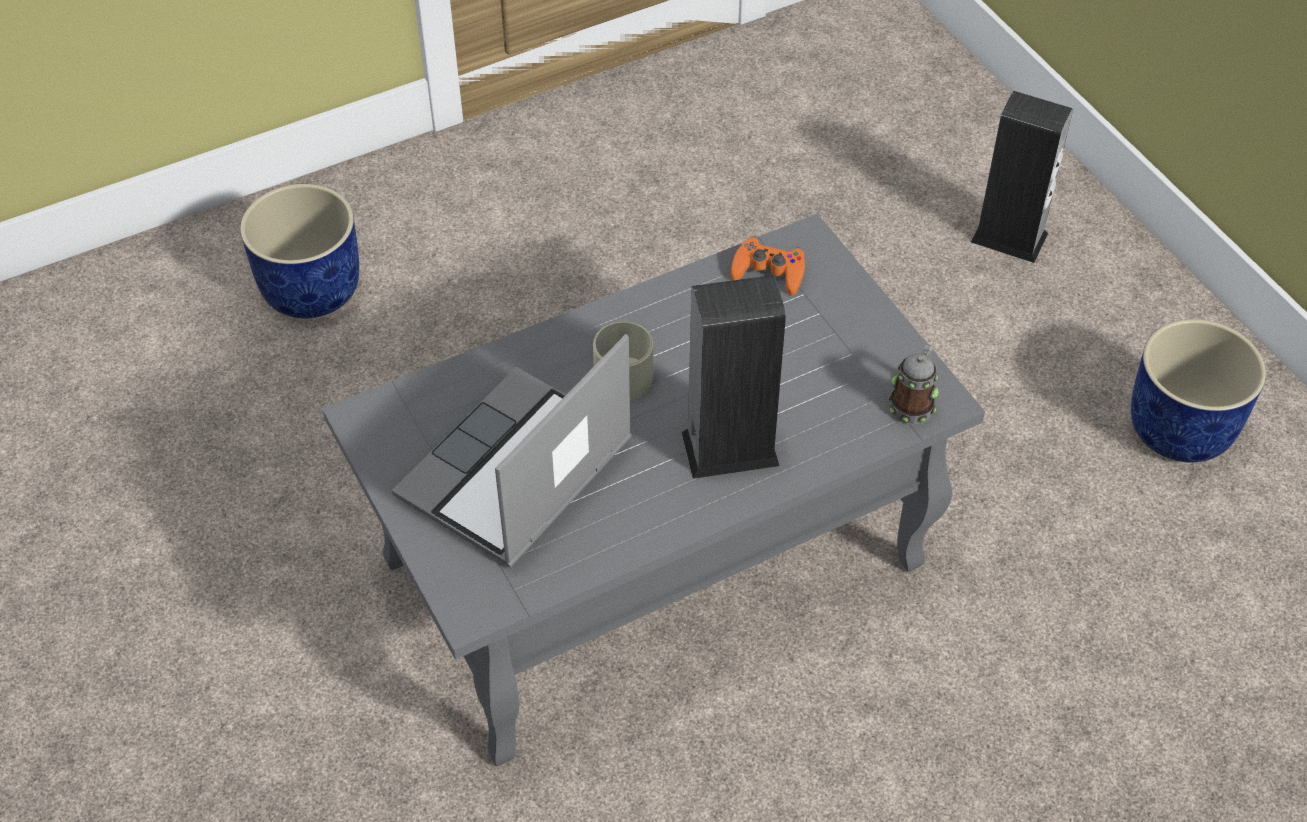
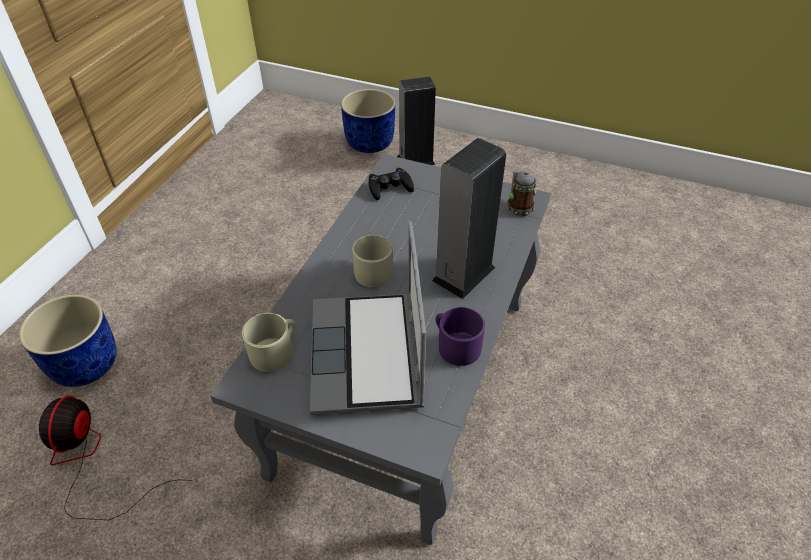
camera: 40 degrees left, 5 degrees down
(233, 416) = (92, 462): none -> fan
(427, 403) = (275, 351): none -> beige mug
(622, 526) = (455, 345): none -> purple mug
(769, 271) = (389, 188): orange game controller -> black game controller
(1181, 429) = (553, 194): blue planter -> blue planter (370, 143)

